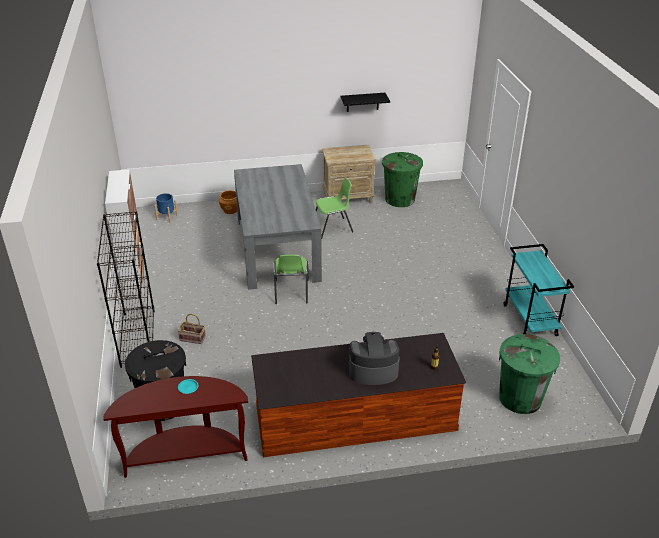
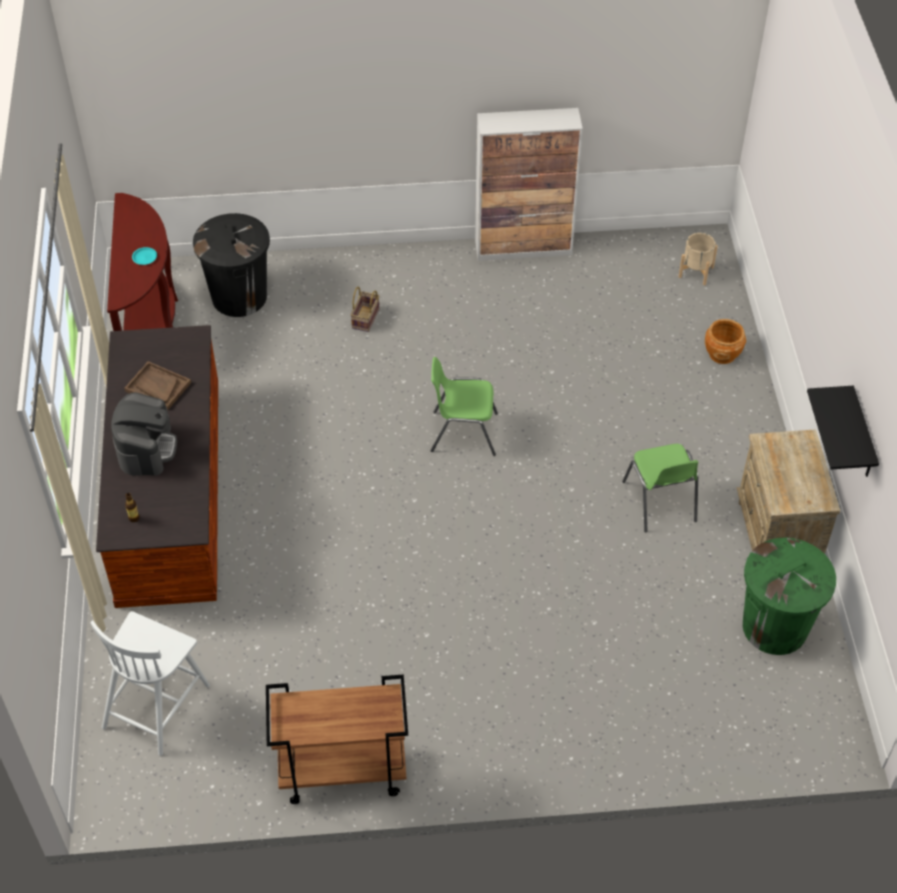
camera: 95 degrees right, 15 degrees up
(137, 337) = (376, 262): black bookcase -> none
(167, 217) = (695, 272): blue planter -> beige planter
(277, 248) = (592, 417): grey dining table -> none
(315, 373) = (158, 387): none -> brown tray
(520, 398) = (157, 704): green trash can -> white chair
(530, 320) = (341, 772): turquoise cart -> brown cart

